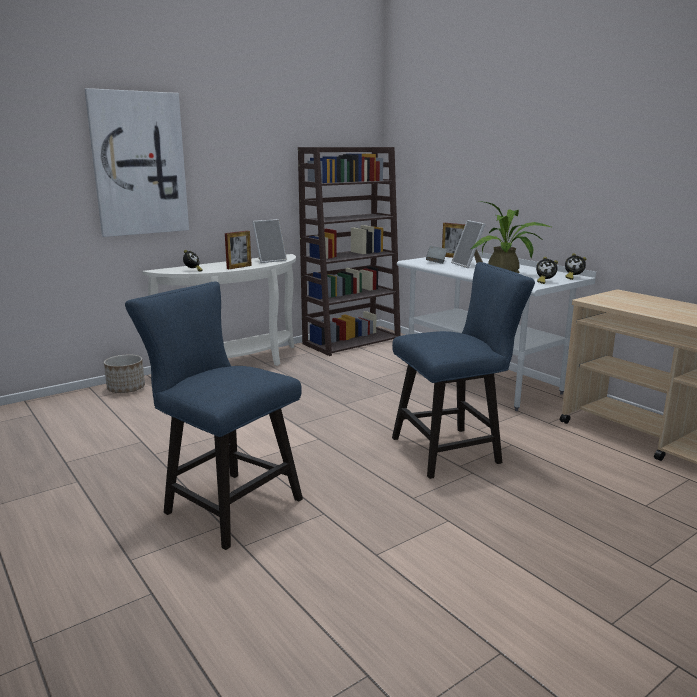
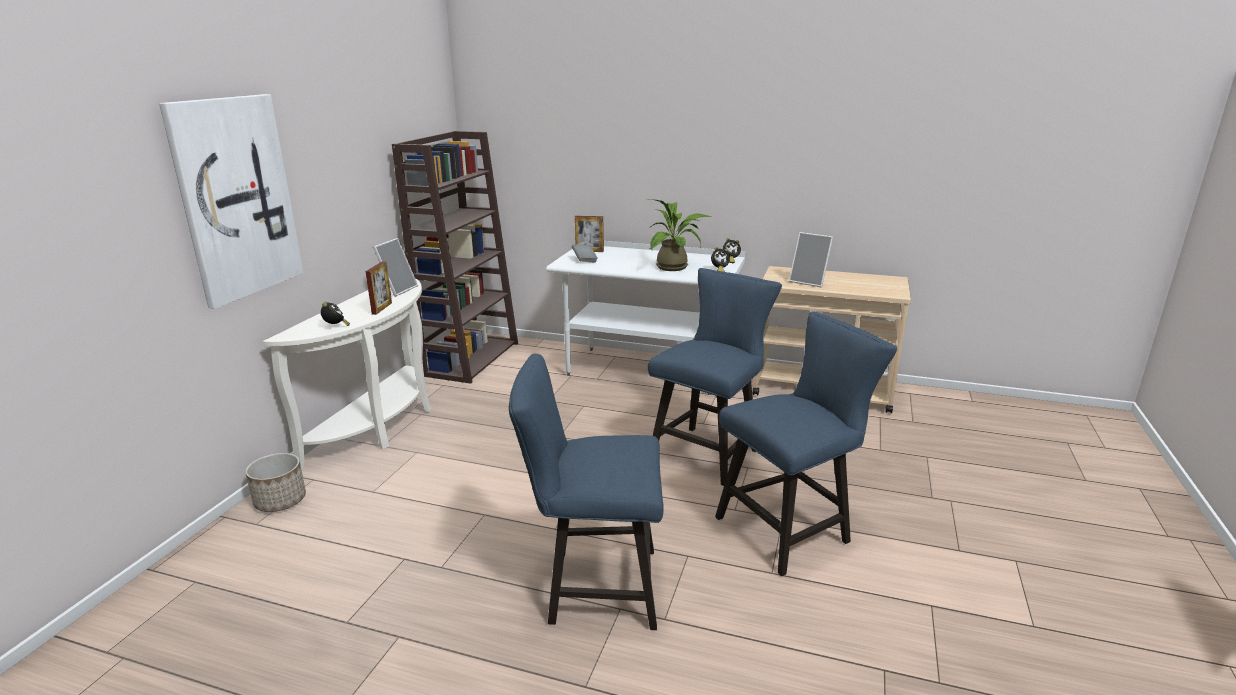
camera: 35 degrees left, 5 degrees up
(444, 530) = (790, 528): none -> blue chair
(468, 265) = (622, 260): picture frame -> picture frame (809, 282)

